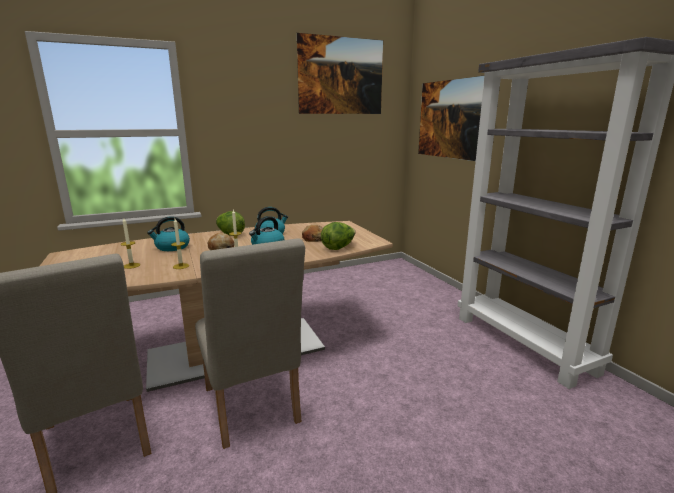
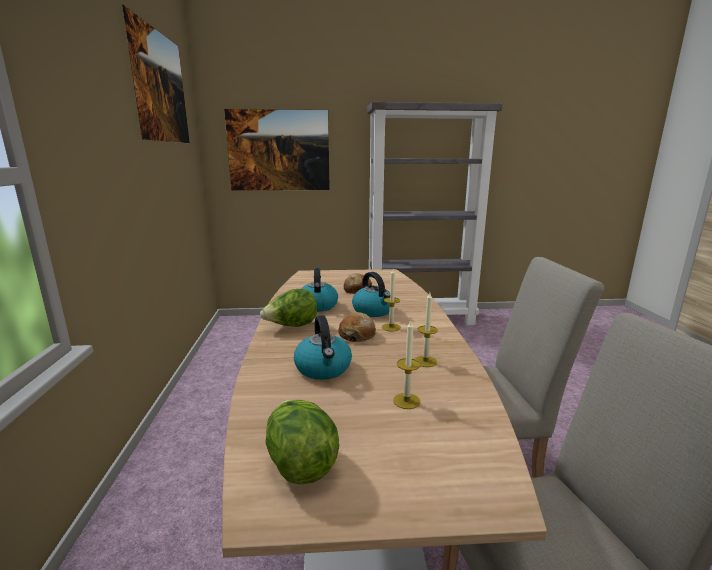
camera: 70 degrees left, 0 degrees up
(338, 247) = (398, 285): lettuce -> lettuce (300, 462)

